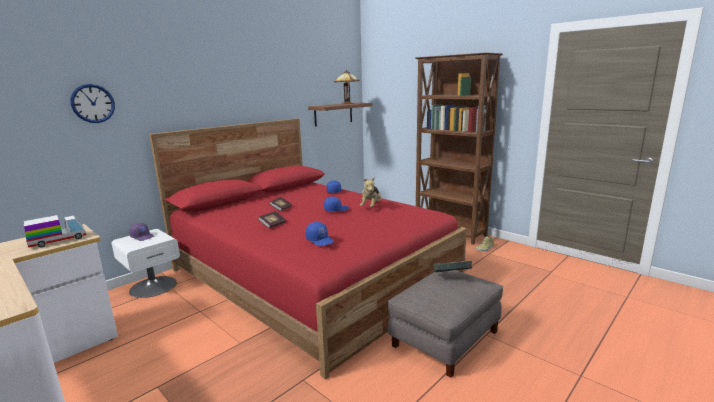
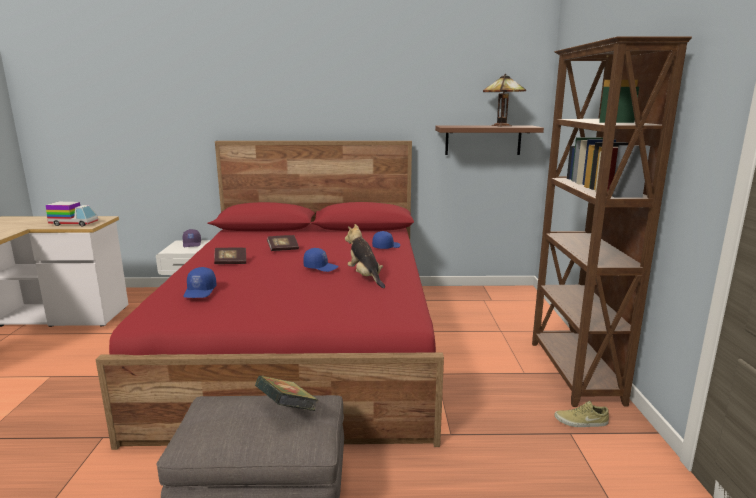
camera: 45 degrees right, 0 degrees up
(93, 103) = (169, 106): wall clock -> none
(371, 206) = (365, 277): plush toy -> plush toy turned 90 degrees clockwise

